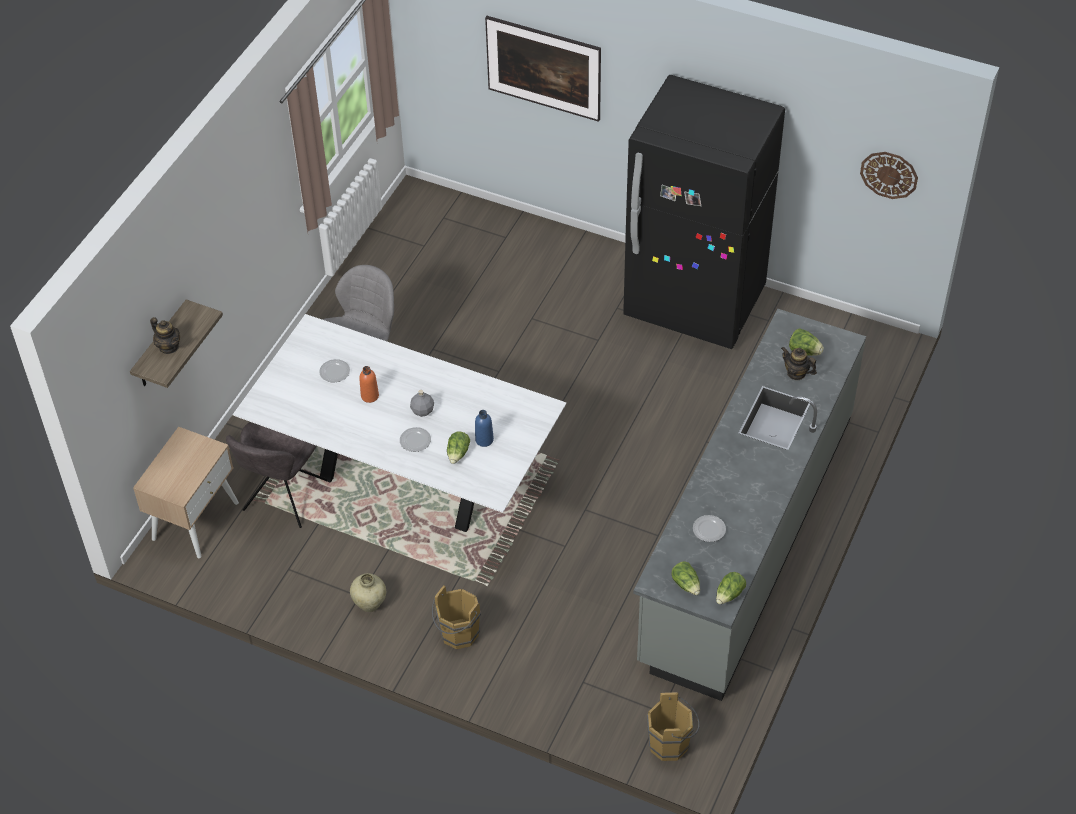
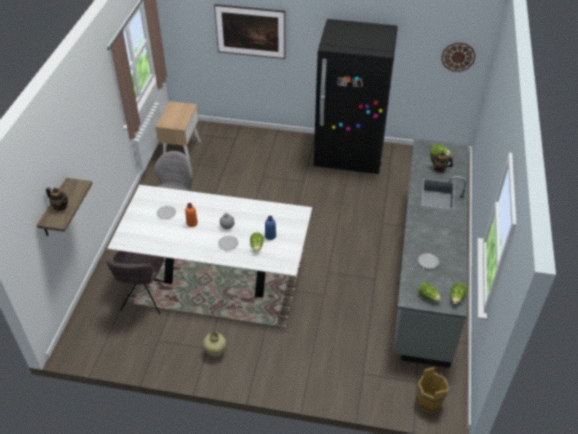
camera: 15 degrees left, 5 degrees down
(195, 520) = (91, 322): beige nightstand -> beige nightstand (181, 151)
(457, 636) = (276, 360): brown bucket -> none

